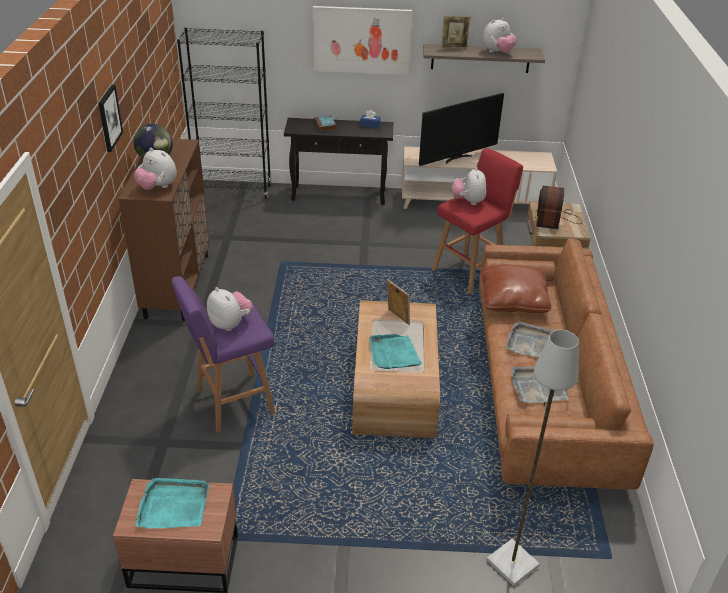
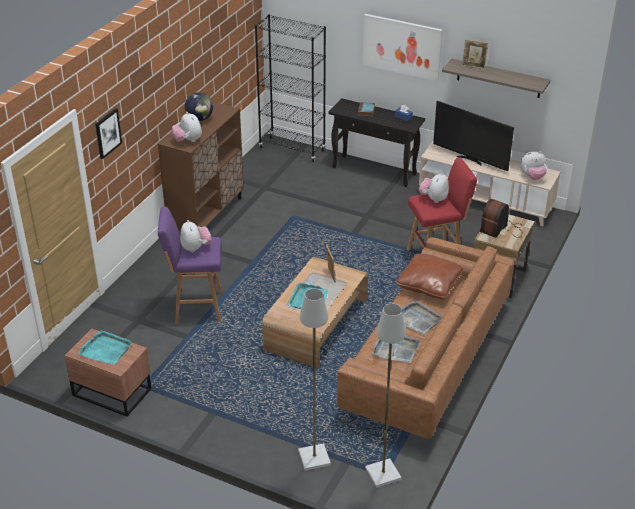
camera: 25 degrees right, 0 degrees up
(109, 118) = (162, 86): picture -> picture (107, 133)
(457, 158) = (470, 160): television -> television turned 45 degrees clockwise
(497, 52) = (507, 77): plush toy -> plush toy (532, 177)
(606, 554) = (383, 473): none -> grey floor lamp

